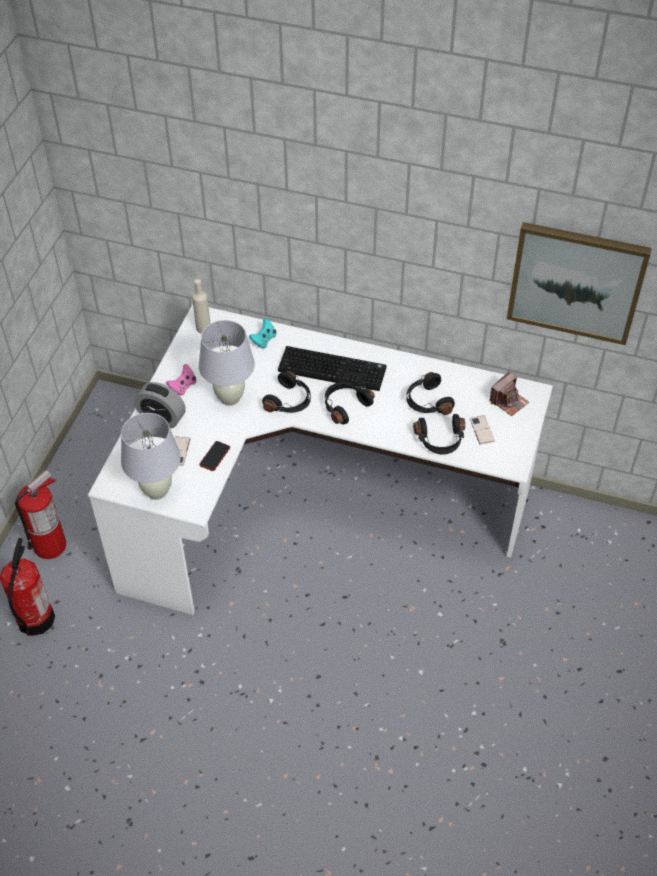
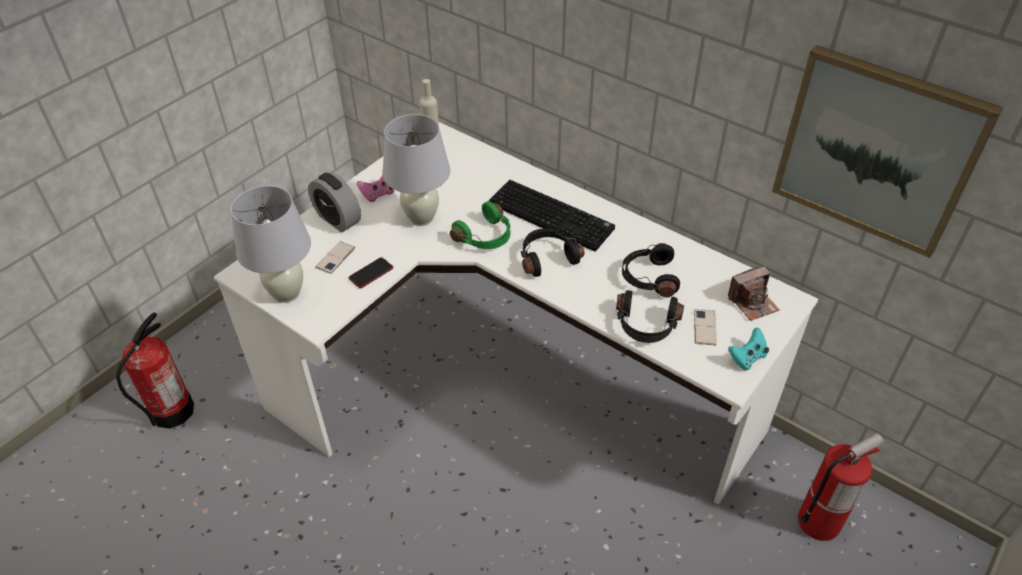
camera: 20 degrees right, 5 degrees down
(50, 545) = (228, 341): fire extinguisher -> fire extinguisher (819, 521)
(264, 340) = (490, 170): turquoise game controller -> turquoise game controller (747, 358)
(289, 401) = (486, 237): black headphones -> green headphones

